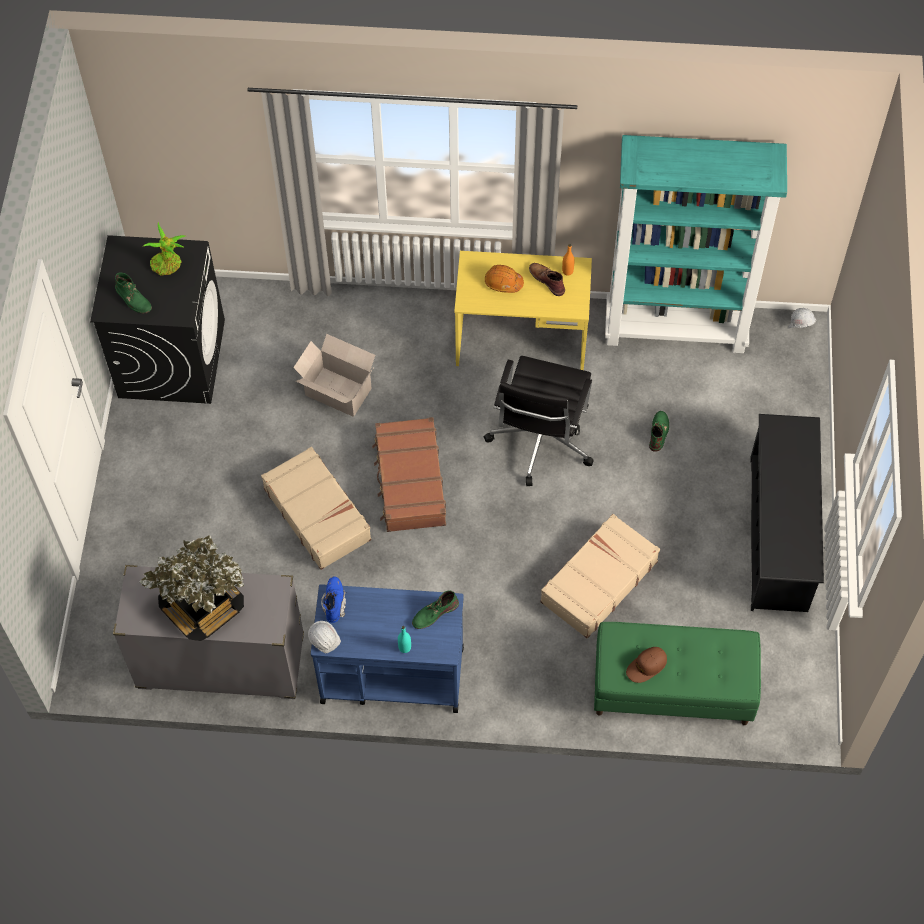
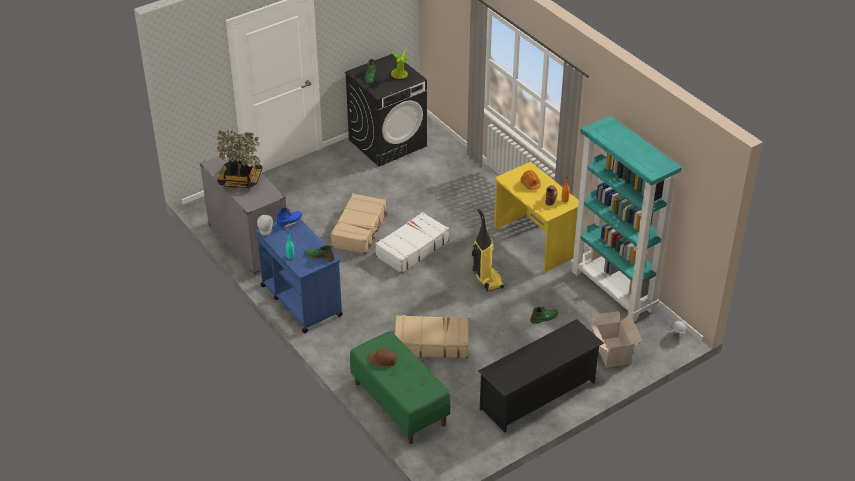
camera: 50 degrees right, 20 degrees down
(337, 391) = (432, 199): cardboard box -> cardboard box (612, 351)
(409, 481) = (411, 249): brown suitcase -> white suitcase
(540, 441) = (487, 279): black office chair -> vacuum cleaner

